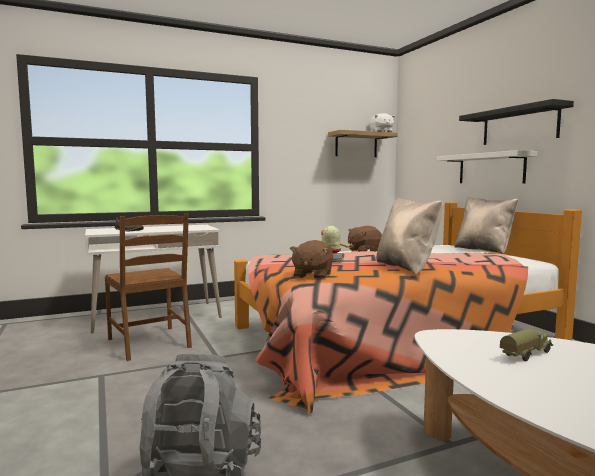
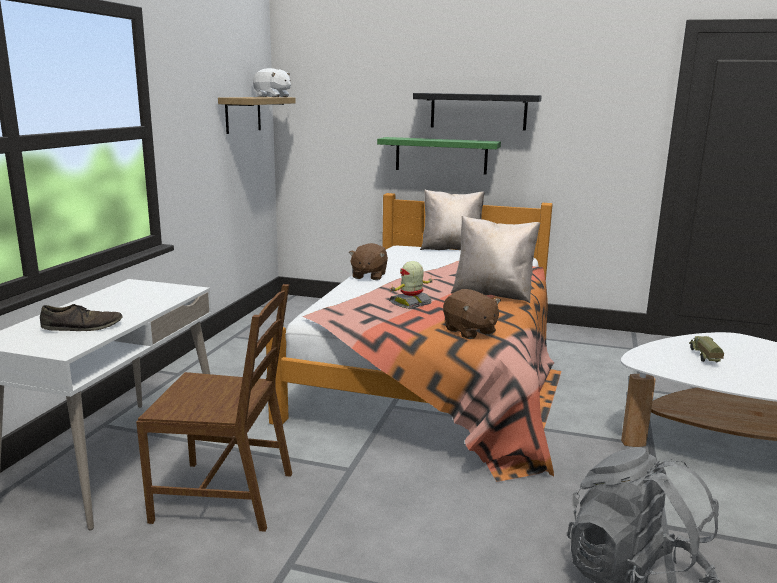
camera: 50 degrees left, 10 degrees up
(491, 168) = (441, 155): white shelf -> green shelf

